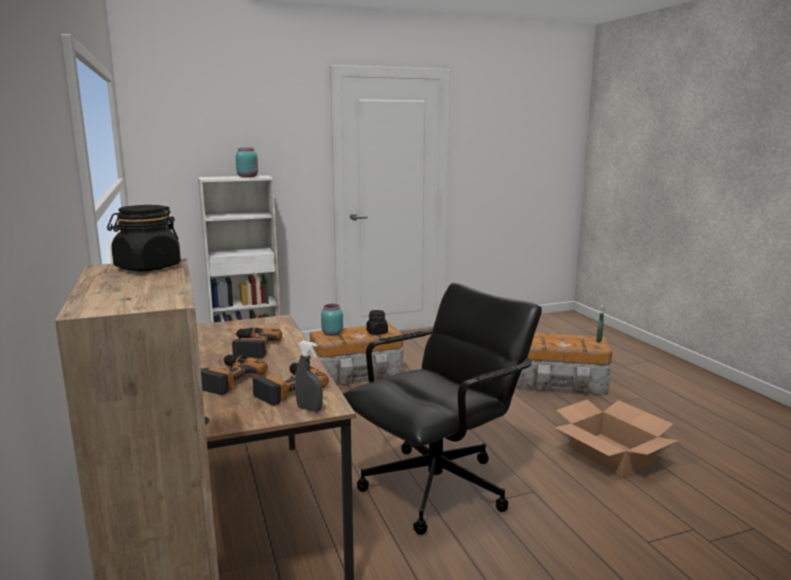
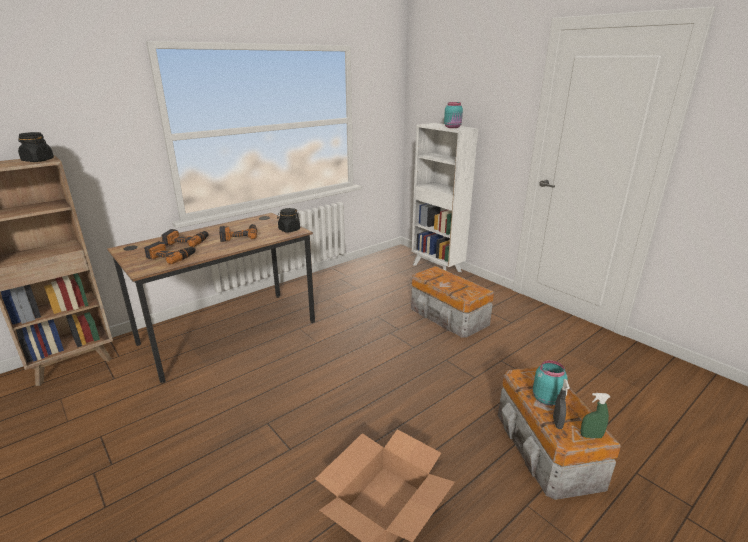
camera: 70 degrees right, 10 degrees up
(309, 409) = (140, 267): grey spray bottle -> grey spray bottle (557, 423)
(331, 333) = (437, 273): turquoise jar -> turquoise jar (545, 398)
(377, 332) = (459, 290): black jar -> black jar (289, 230)
(437, 488) = (280, 393): black office chair -> none

